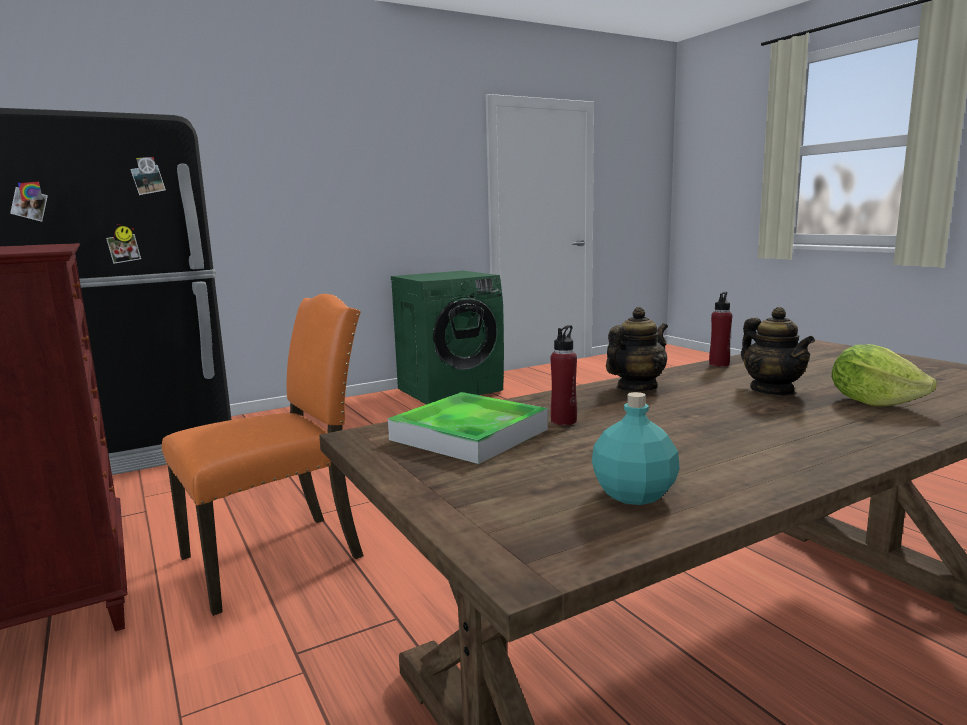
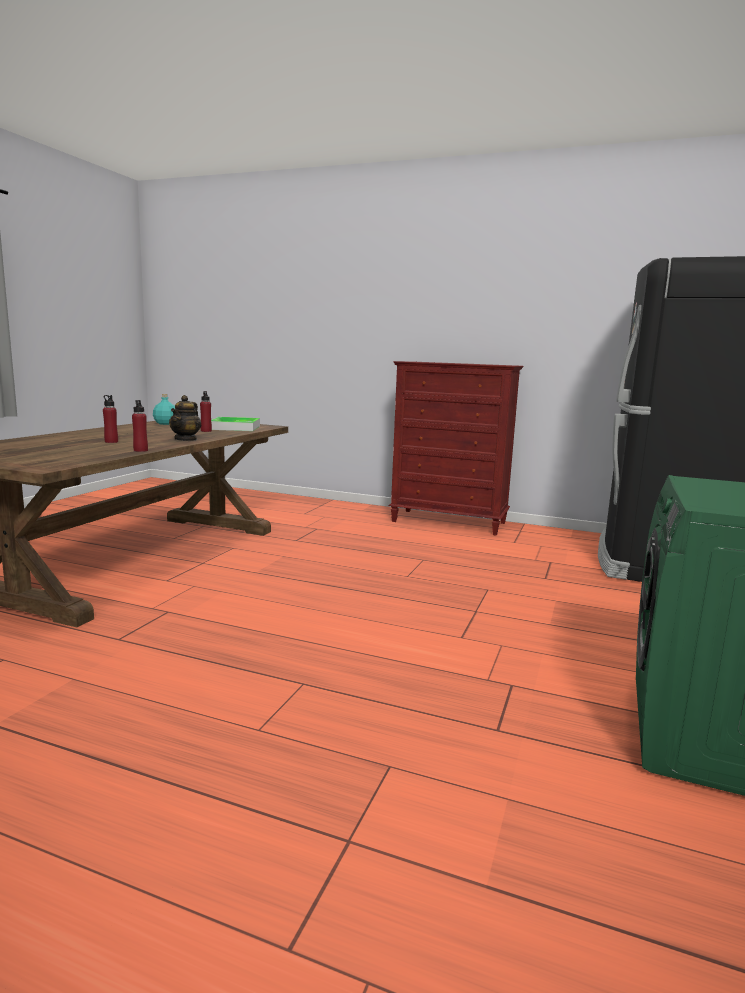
camera: 140 degrees right, 0 degrees up
(278, 557) = (393, 543): orange chair -> none
(772, 391) = (111, 442): teapot -> red bottle
(873, 402) = (61, 441): lettuce -> none

